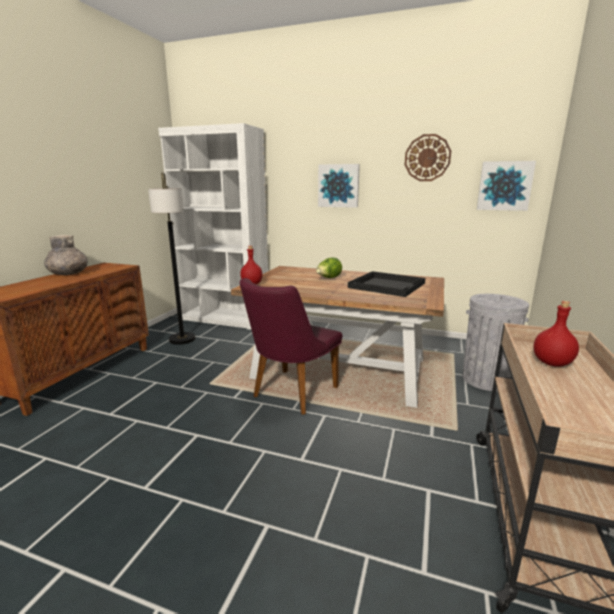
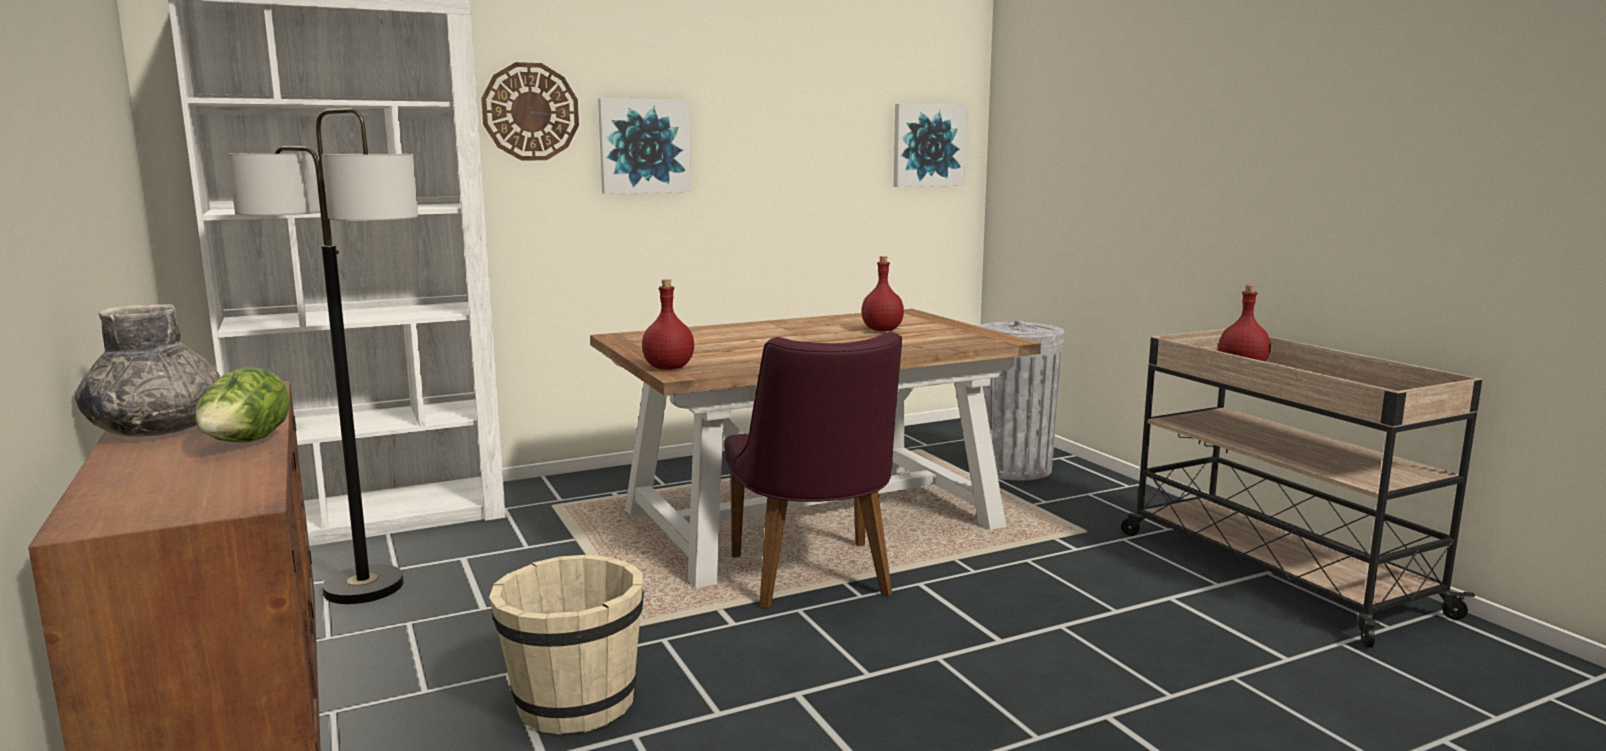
camera: 45 degrees left, 5 degrees down
(147, 401) = (574, 703): none -> beige bucket
(328, 278) = (763, 337): lettuce -> lettuce (245, 444)
(387, 285) = (882, 330): black tray -> red bottle
(427, 158) = (810, 93): wall clock -> wall clock (530, 112)

